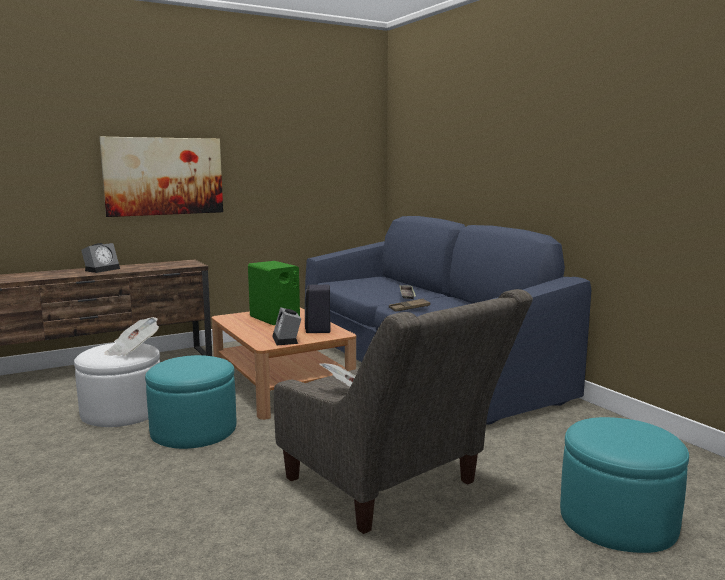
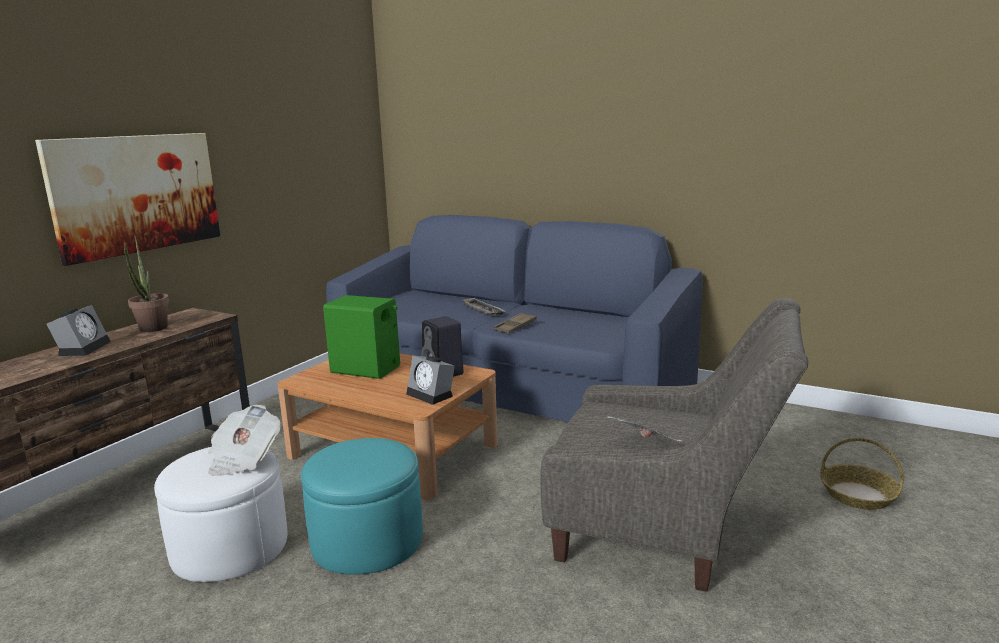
camera: 30 degrees left, 5 degrees up
(150, 266) = (152, 330): none -> potted plant
(617, 520) = (858, 495): turquoise ottoman -> basket

